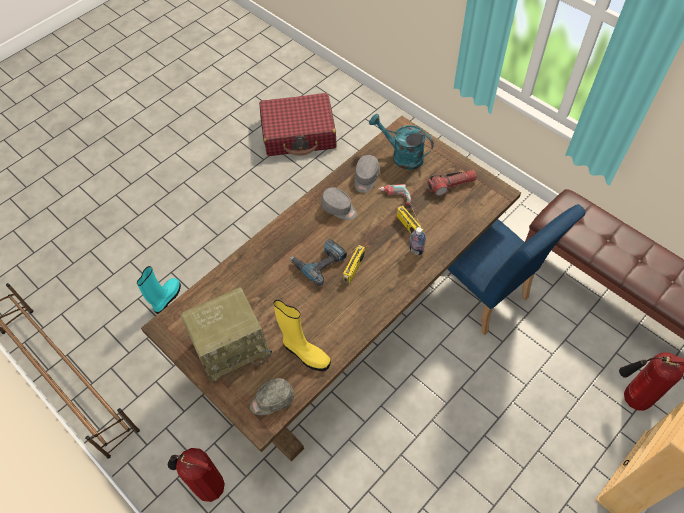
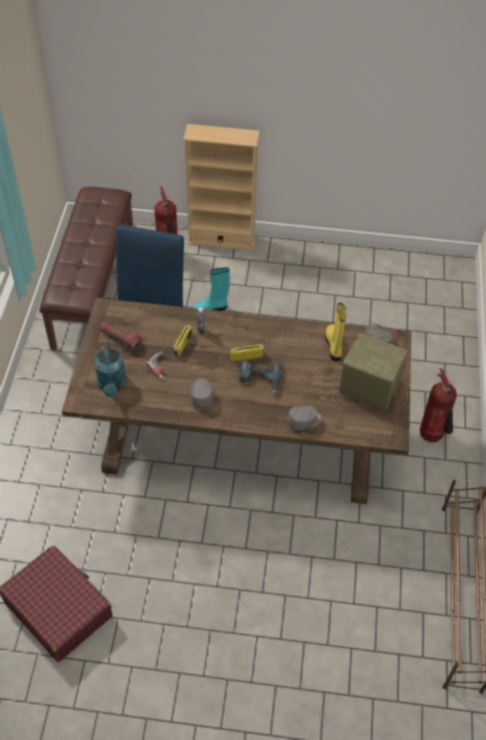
camera: 130 degrees left, 5 degrees down
(167, 298) = (334, 579): turquoise boot -> turquoise boot (211, 309)
(366, 178) = (156, 396): grey cap -> grey cap (304, 421)

